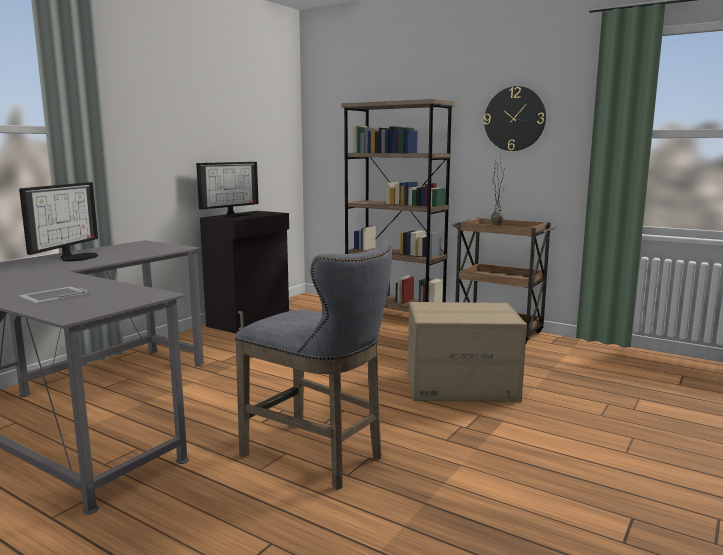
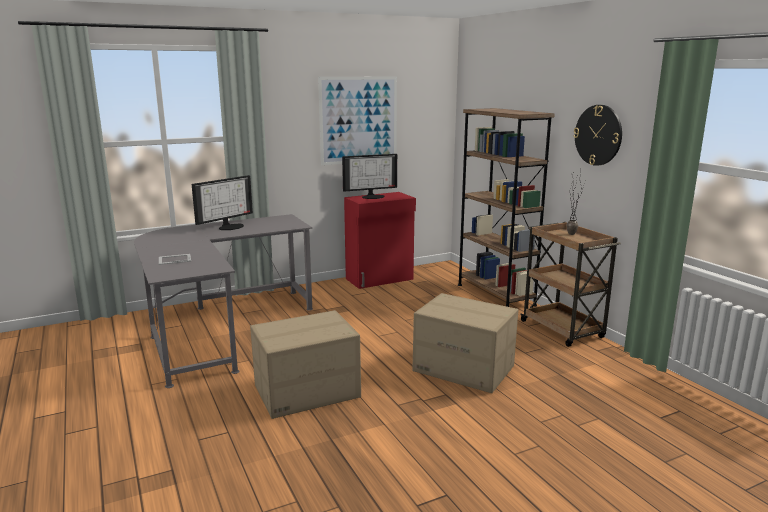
camera: 30 degrees right, 5 degrees up
(209, 118) = (359, 120): none -> picture
(250, 320) = (380, 279): black cabinet -> red cabinet
(319, 457) = (307, 392): grey stool -> cardboard box

